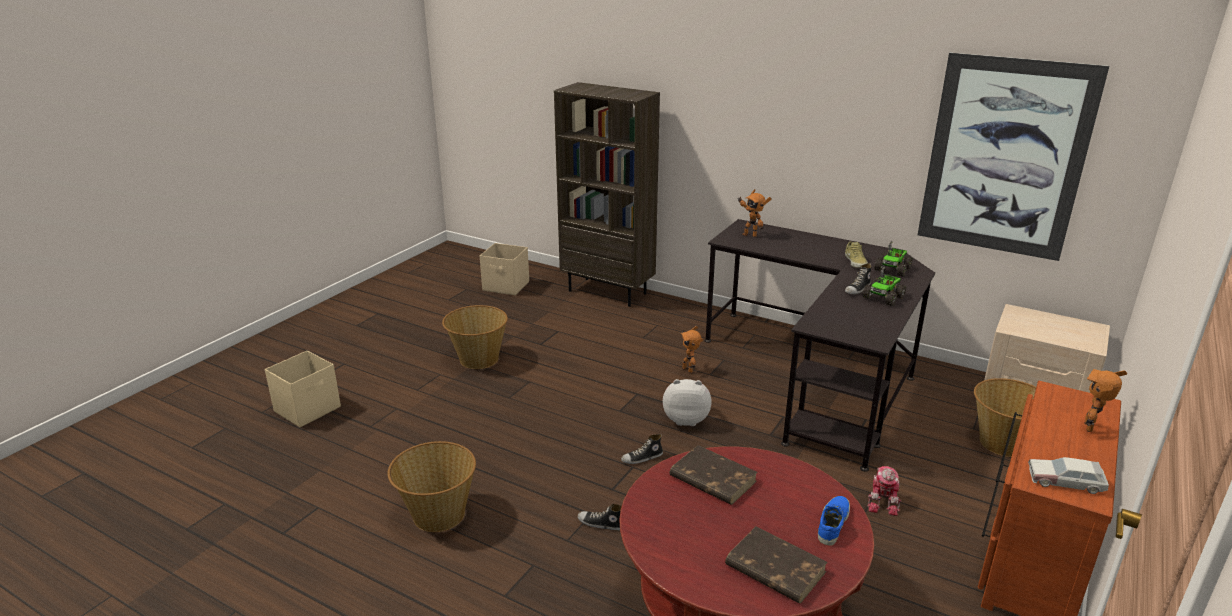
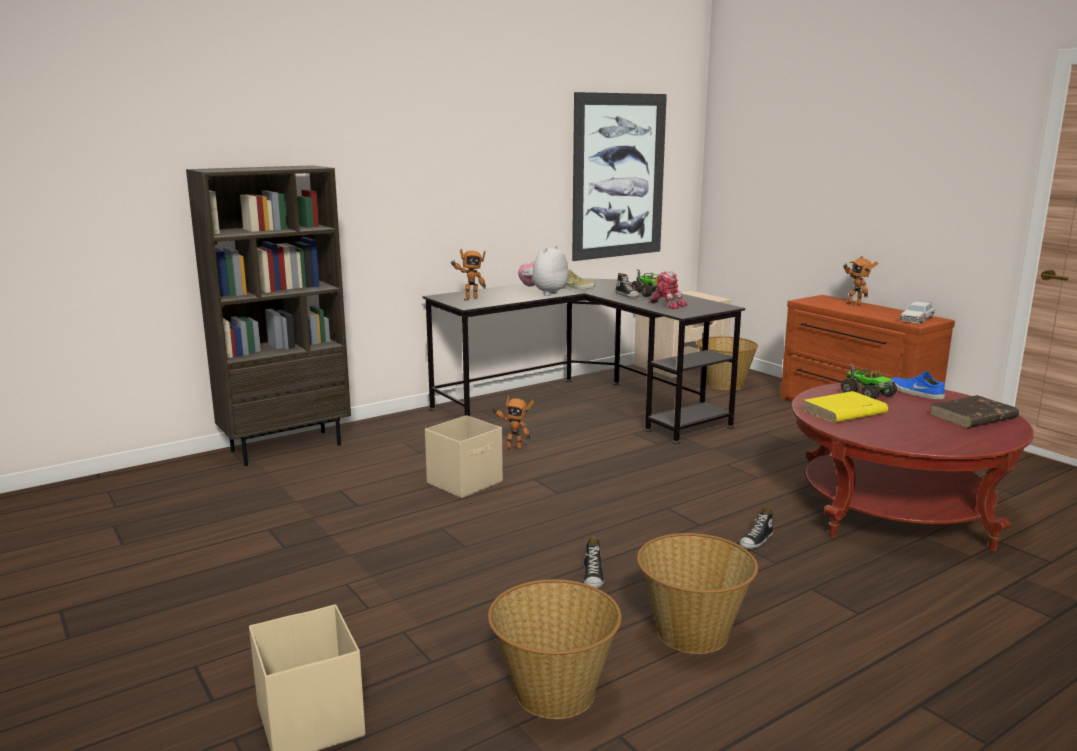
camera: 65 degrees left, 10 degrees down
(478, 359) = (341, 550): basket -> basket (554, 694)
(506, 286) = (160, 498): beige storage box -> beige storage box (466, 482)
(642, 458) = (656, 500): shoe -> shoe (593, 576)
(686, 419) = (603, 468): plush toy -> plush toy (544, 293)
(712, 478) = (843, 412): brown book -> yellow book
(883, 501) = (776, 432): toy robot -> toy robot (667, 305)
(892, 269) = (601, 284): toy truck -> toy truck (867, 394)

